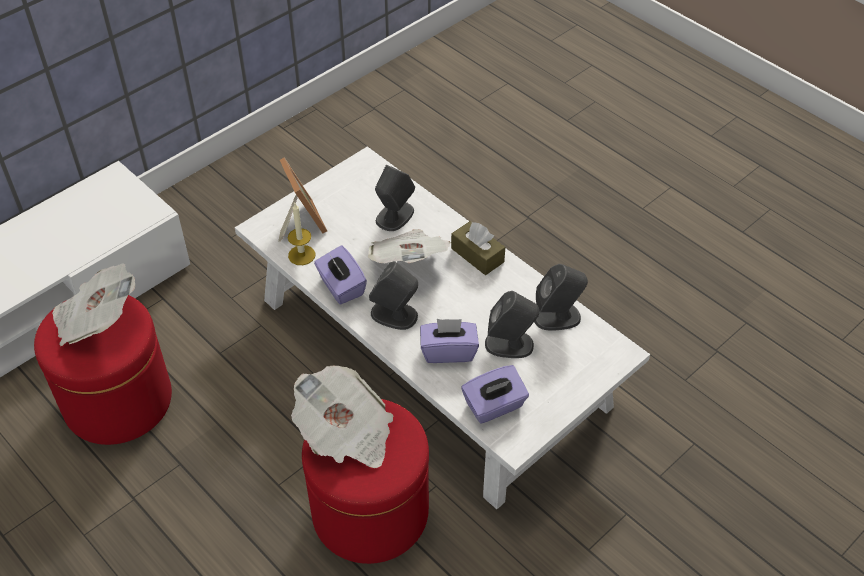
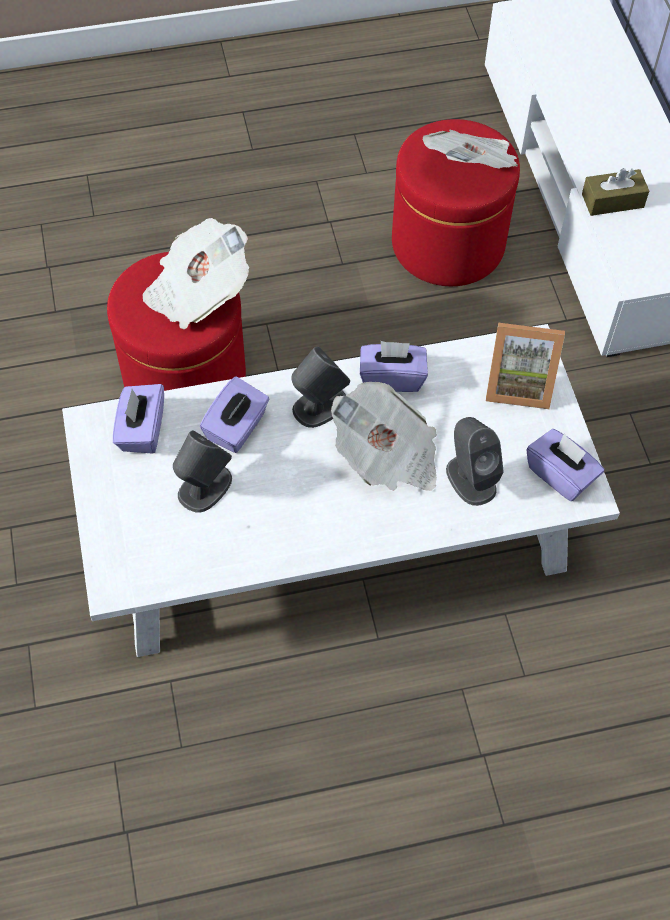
camera: 120 degrees right, 10 degrees up
(301, 255) = (463, 364): candle -> none
(359, 178) = (561, 475): none -> purple tissue box
(477, 255) = (352, 529): brown tissue box -> brown tissue box (612, 201)
(557, 317) = (206, 555): grey speaker -> none

